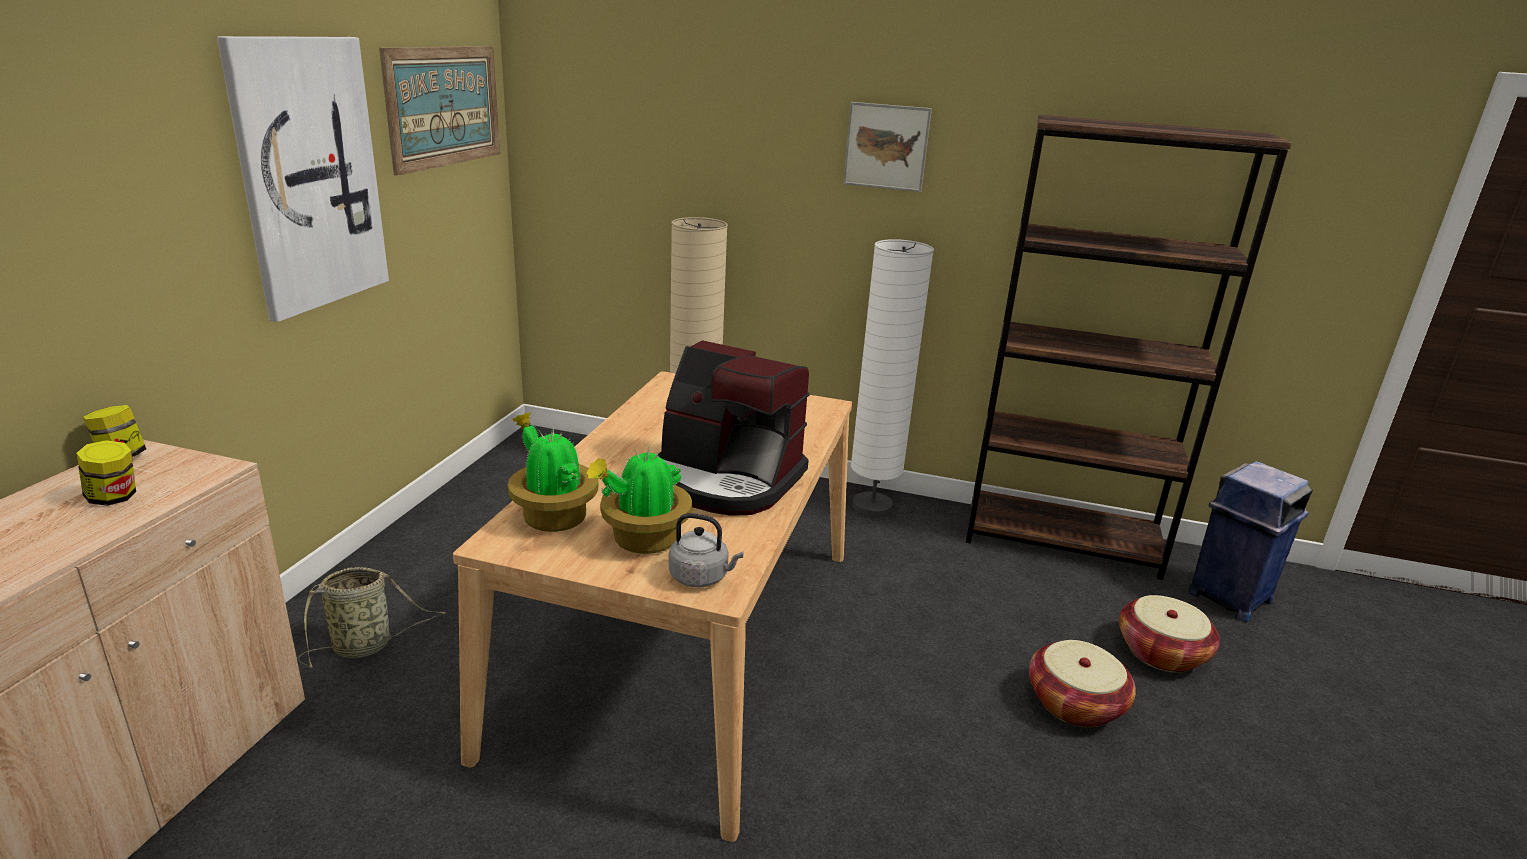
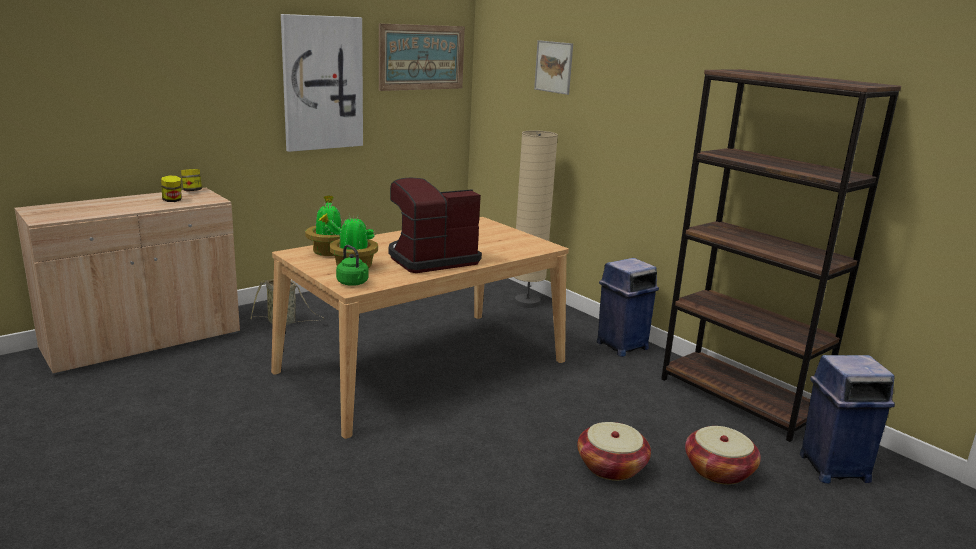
camera: 35 degrees right, 5 degrees down
(701, 577) = (353, 283): grey kettle -> green kettle
(727, 480) = (431, 259): coffee machine -> coffee machine turned 90 degrees clockwise
(872, 507) = (621, 346): white floor lamp -> blue trash can
(886, 147) = (654, 90): picture -> picture (554, 67)

